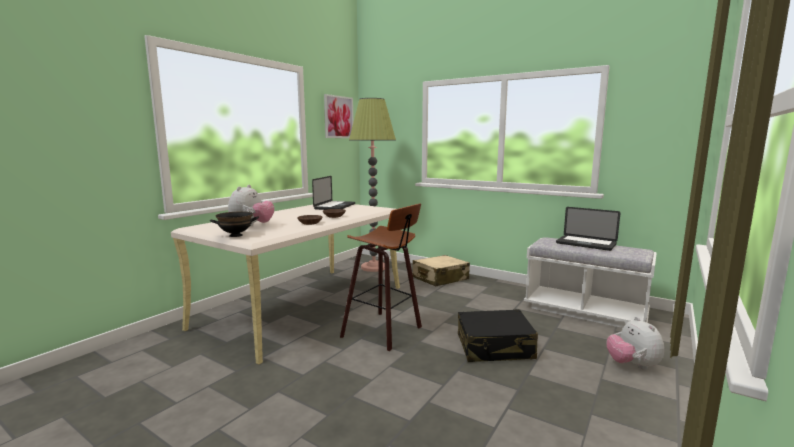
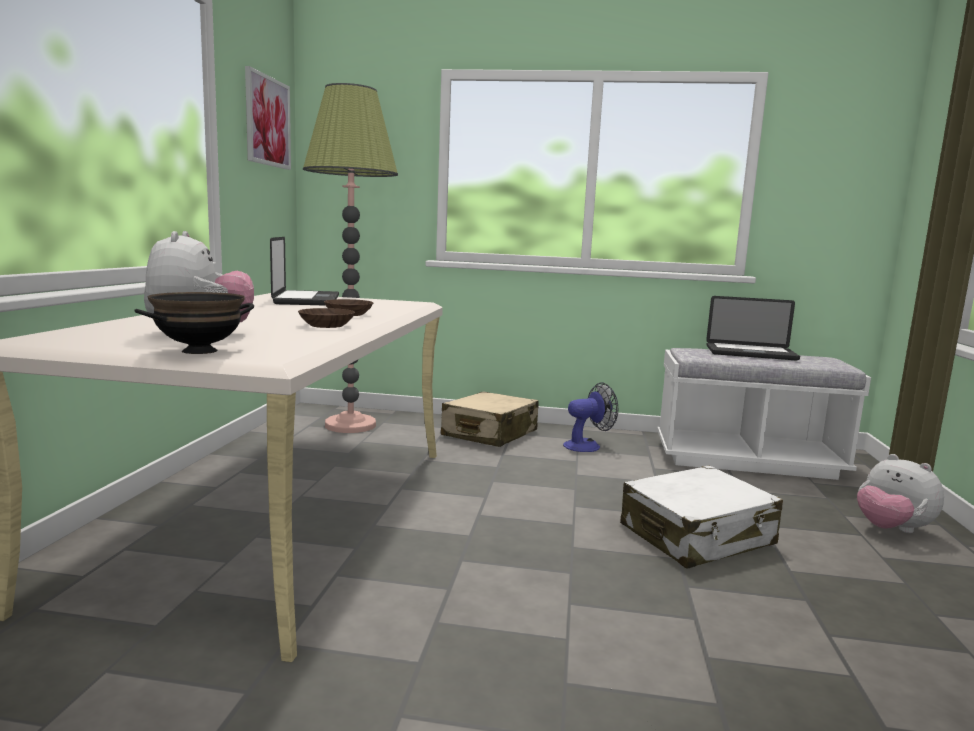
camera: 25 degrees left, 0 degrees up
(385, 331) = (493, 539): stool -> none
(489, 291) = (587, 445): none -> fan
(495, 347) = (697, 536): black suitcase -> white suitcase

